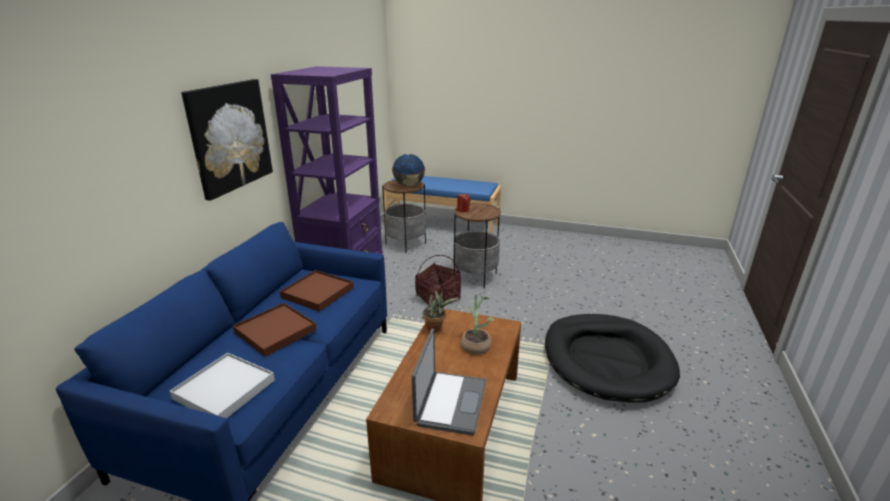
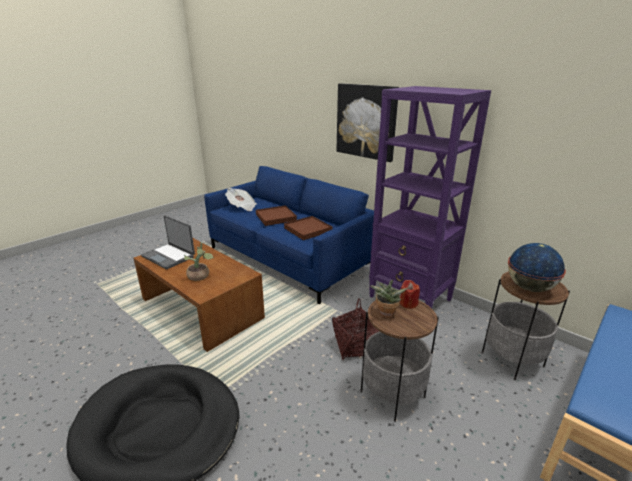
camera: 115 degrees right, 0 degrees up
(224, 389) = (242, 207): white tray -> newspaper
(436, 328) = (235, 268): potted plant -> potted plant (385, 315)

